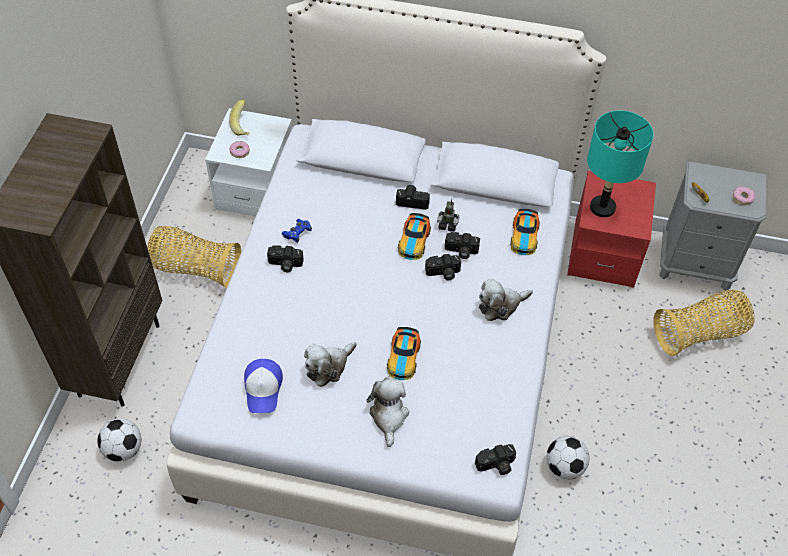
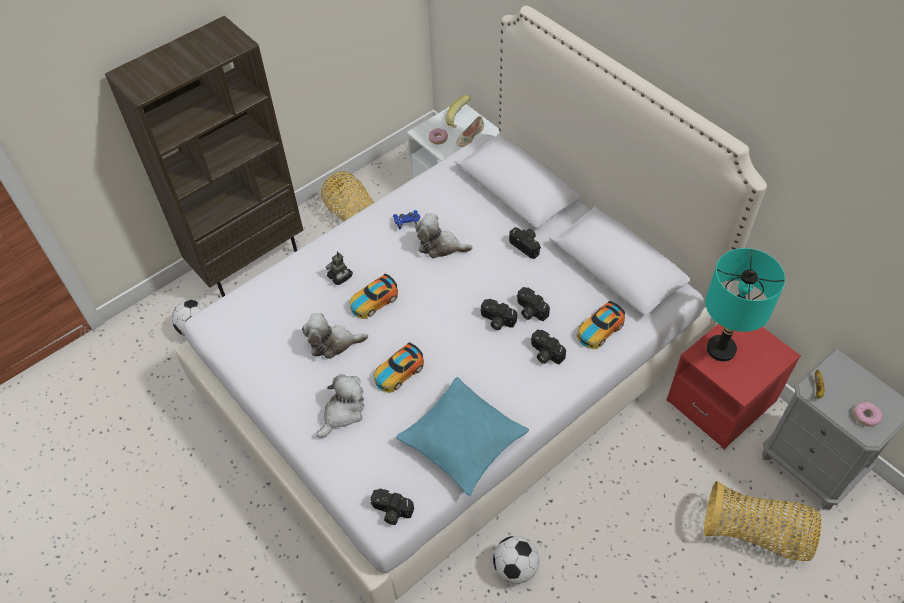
camera: 40 degrees right, 0 degrees up
(263, 389) = (269, 330): cap -> none
(266, 137) = (469, 136): none -> beige shoe
(285, 264) = (375, 242): camera -> camera (545, 354)
(414, 241) = (496, 280): toy car -> toy car (373, 301)
(447, 225) = (539, 282): toy robot -> toy robot (340, 276)
(500, 379) = (462, 440): none -> turquoise pillow
(501, 305) = (522, 378): plush toy -> plush toy (440, 246)

